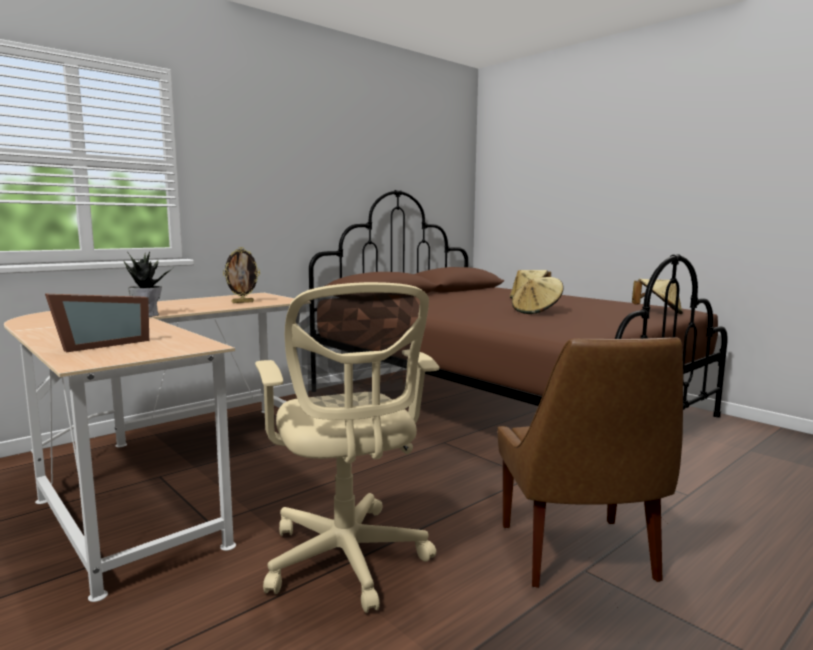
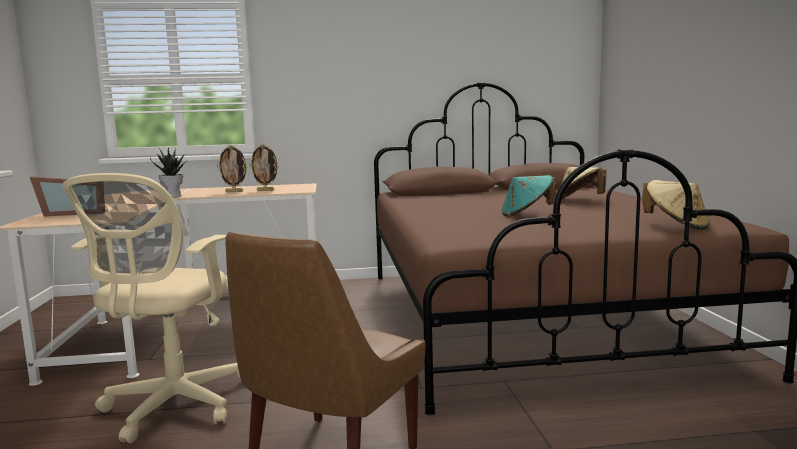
camera: 35 degrees right, 0 degrees up
(208, 305) = (234, 191): none -> picture frame
(536, 311) = (527, 214): beige hat -> turquoise hat

